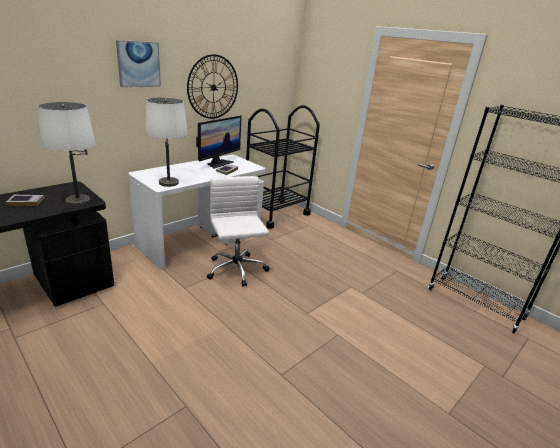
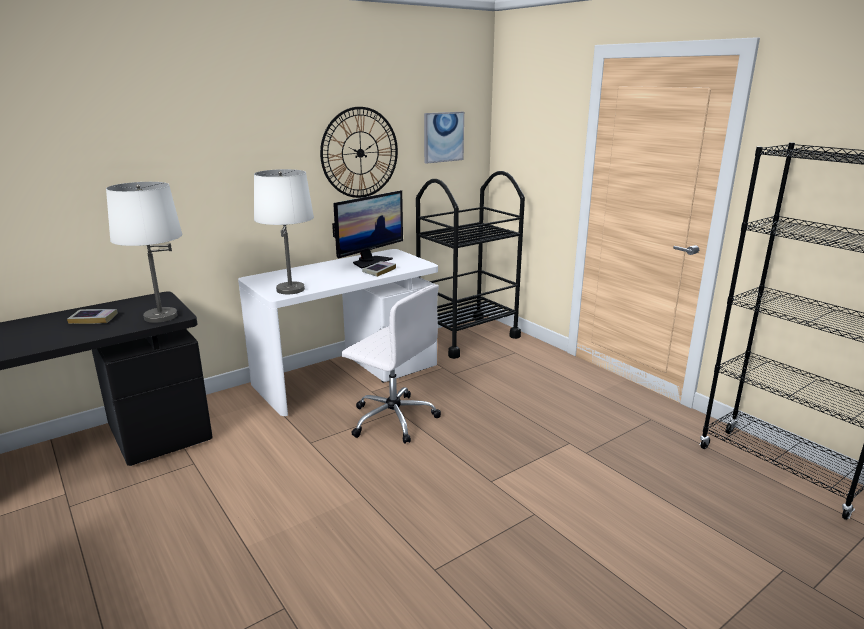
camera: 10 degrees right, 5 degrees down
(138, 64) = (249, 127): picture -> picture (443, 137)
(236, 270) = (392, 418): white office chair -> white office chair turned 135 degrees clockwise

